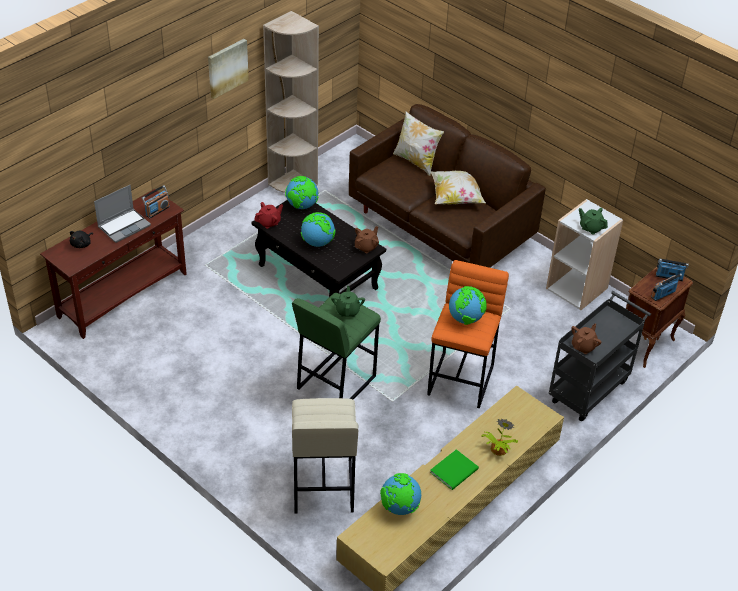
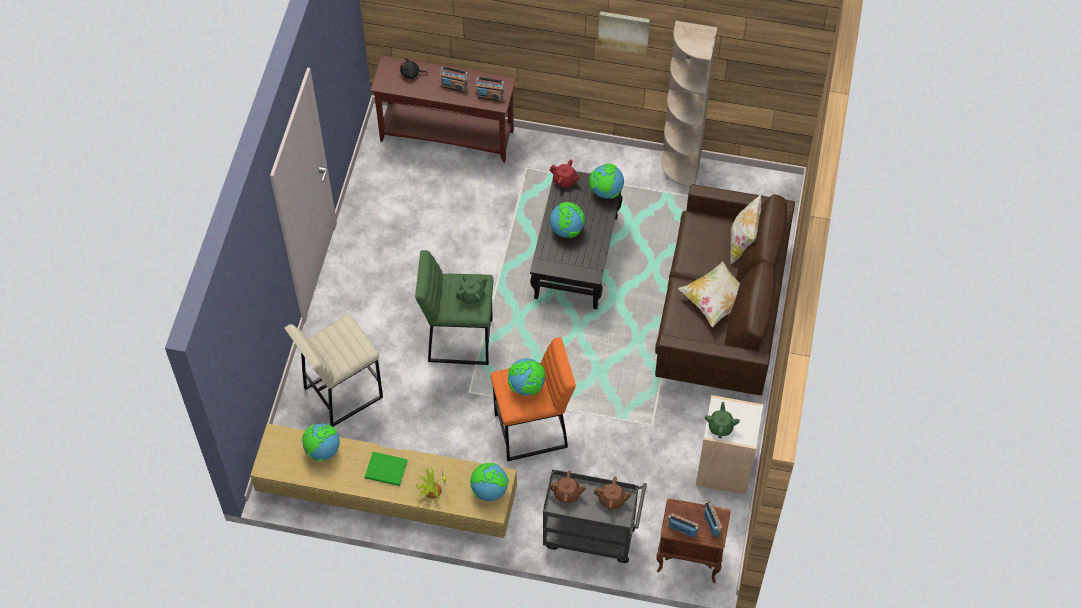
camera: 60 degrees right, 15 degrees up
(124, 226) = (454, 86): laptop -> radio
(366, 247) = (590, 268): brown teapot -> brown teapot (612, 500)
(524, 411) = (489, 490): none -> globe

